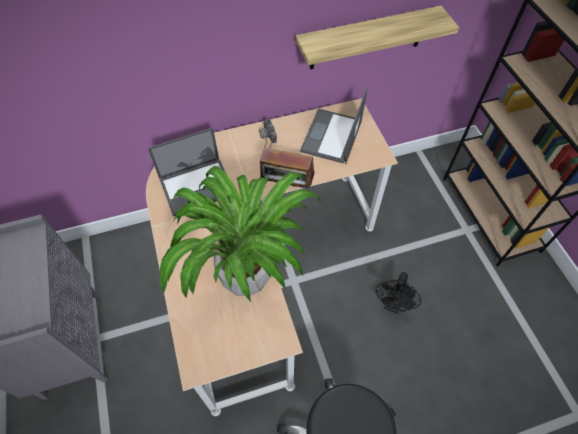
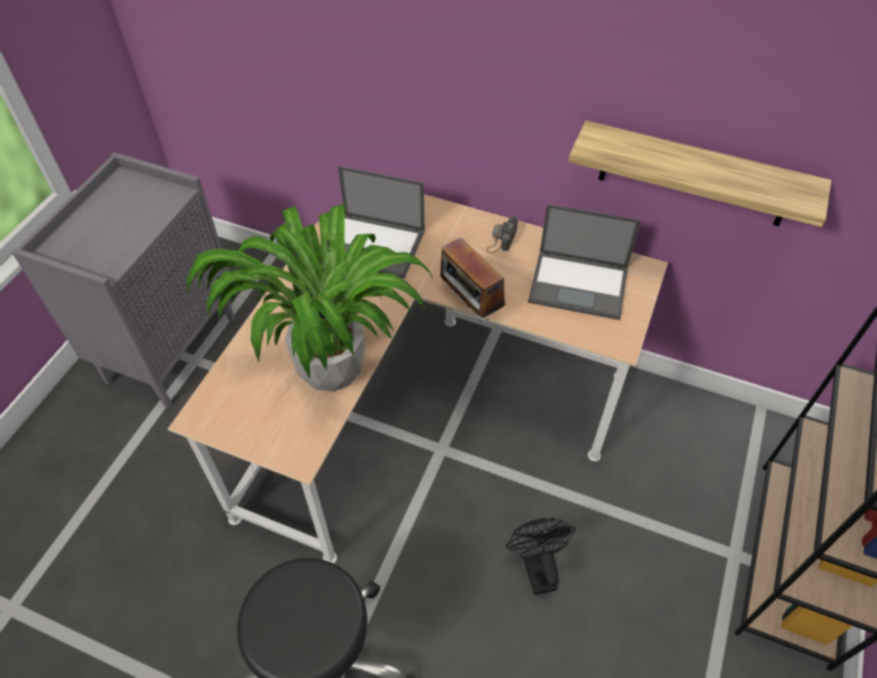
camera: 40 degrees right, 5 degrees down
(331, 137) = (579, 284): laptop -> laptop turned 135 degrees counterclockwise
(393, 304) = (536, 567): black fan -> black fan turned 105 degrees clockwise

